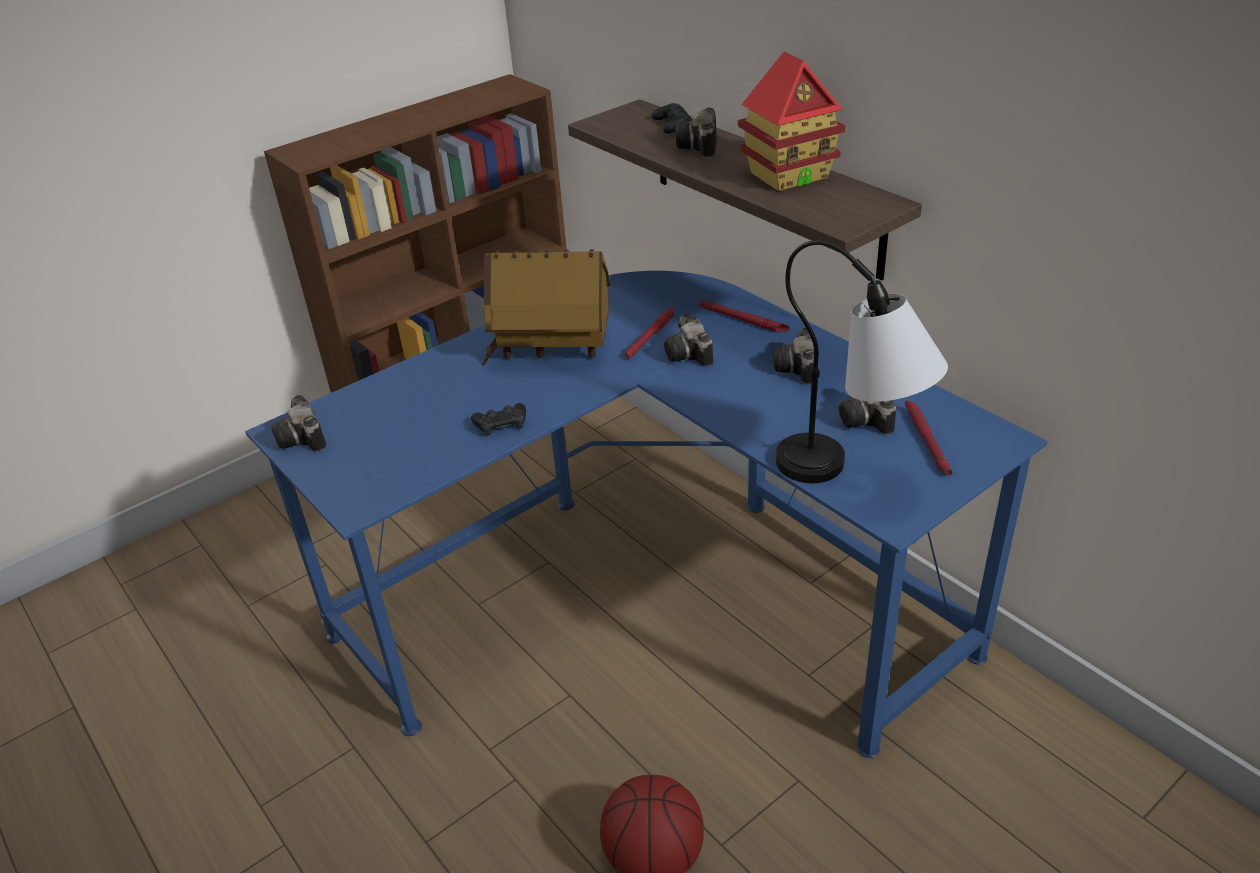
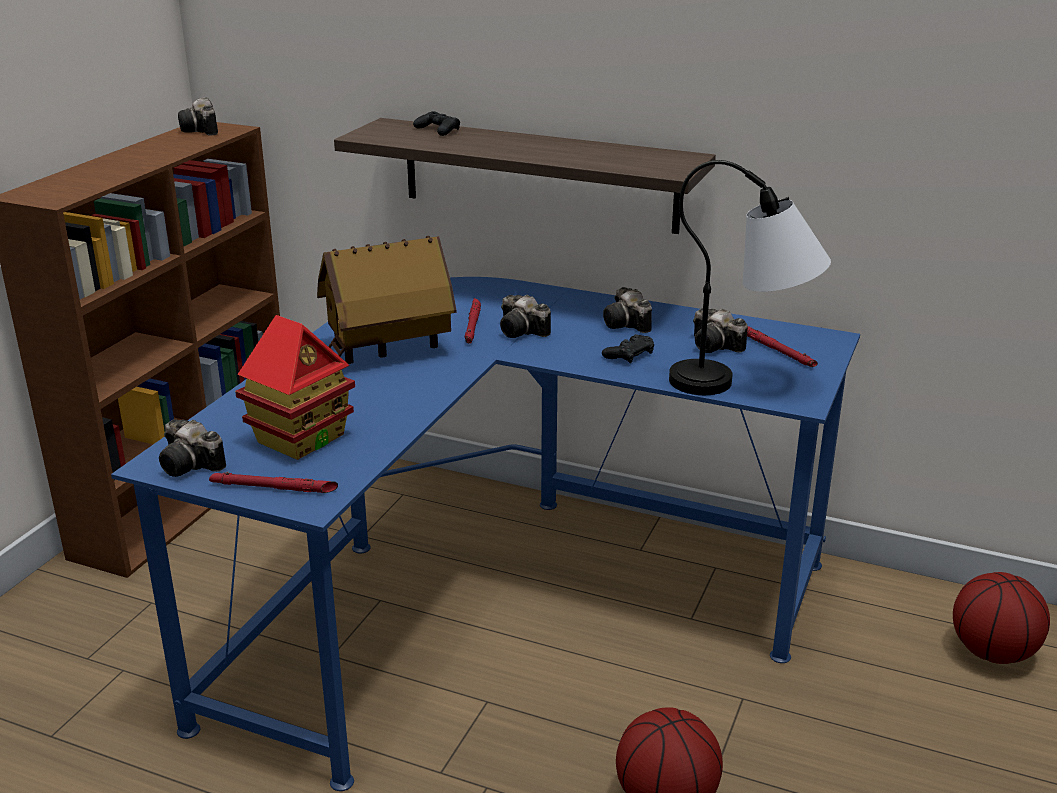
camera: 30 degrees left, 10 degrees down
(501, 424) = (396, 412): black game controller -> black game controller (629, 355)
(700, 147) = (485, 141): camera -> camera (202, 131)
(743, 320) = (545, 301): red flashlight -> red flashlight (273, 487)
(789, 175) = (587, 149): toy house -> toy house (301, 438)
(1108, 831) = (991, 652): none -> basketball

